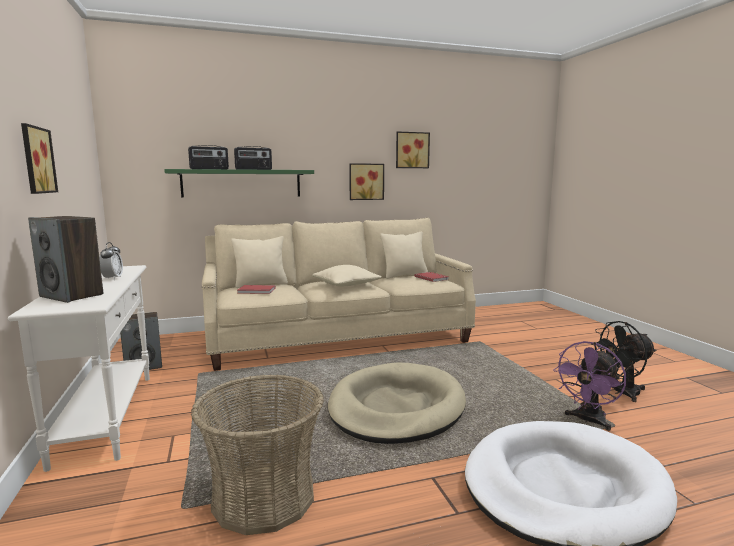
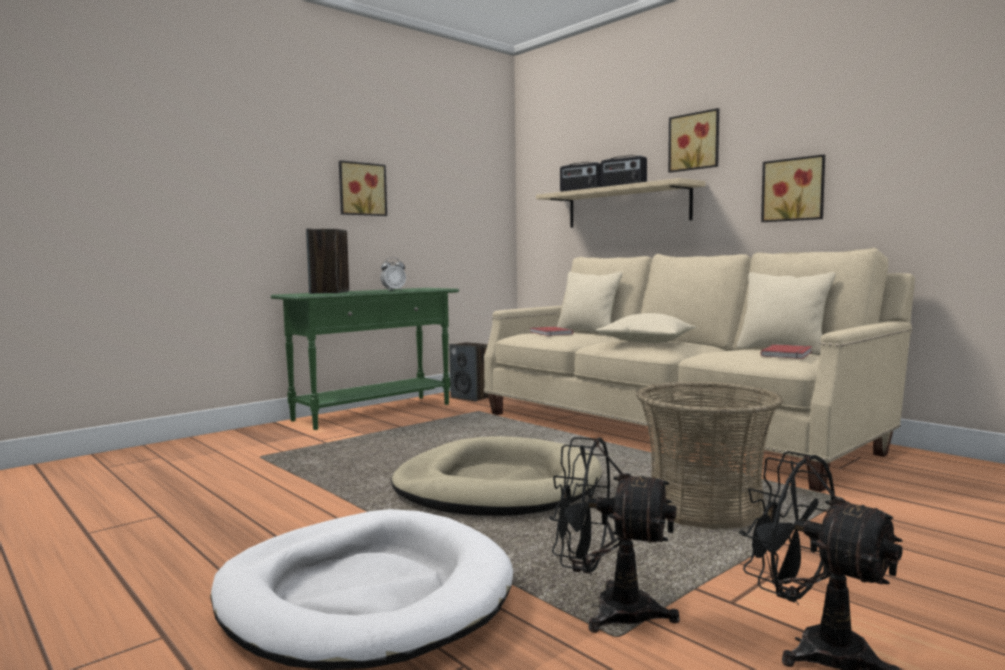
camera: 65 degrees right, 5 degrees down
(107, 416) = (374, 412): white console table -> green console table
(242, 183) = (627, 206): green shelf -> beige shelf
(264, 497) = (283, 473): basket -> basket (705, 509)
(411, 150) = (888, 120): picture -> picture (695, 141)
(587, 421) = (608, 610): purple fan -> black fan

